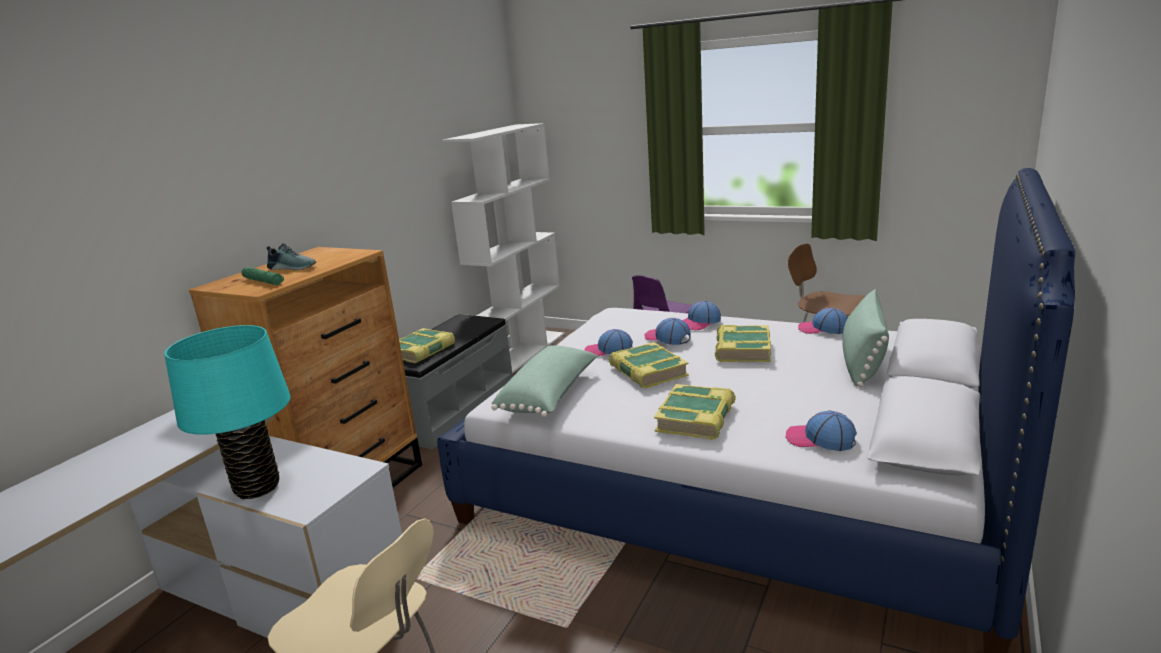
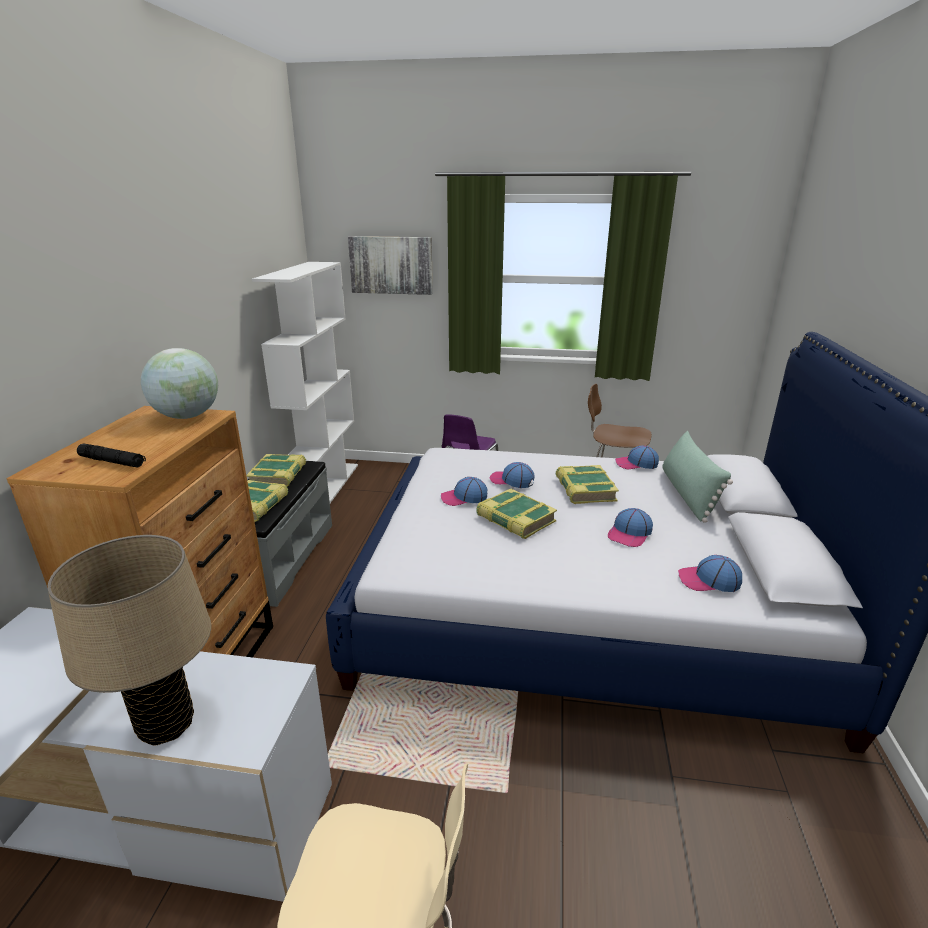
camera: 20 degrees left, 5 degrees up
(257, 488) = (166, 725): turquoise table lamp -> beige table lamp
(263, 281) = (112, 462): green flashlight -> black flashlight
(293, 267) = (137, 438): shoe -> none
(342, 254) = (187, 416): none -> globe
(551, 395) = (438, 555): green pillow -> none
(594, 123) = (391, 265): none -> picture
(696, 418) = (592, 569): book -> book (278, 475)
(699, 323) = (529, 462): cap -> cap (630, 534)

